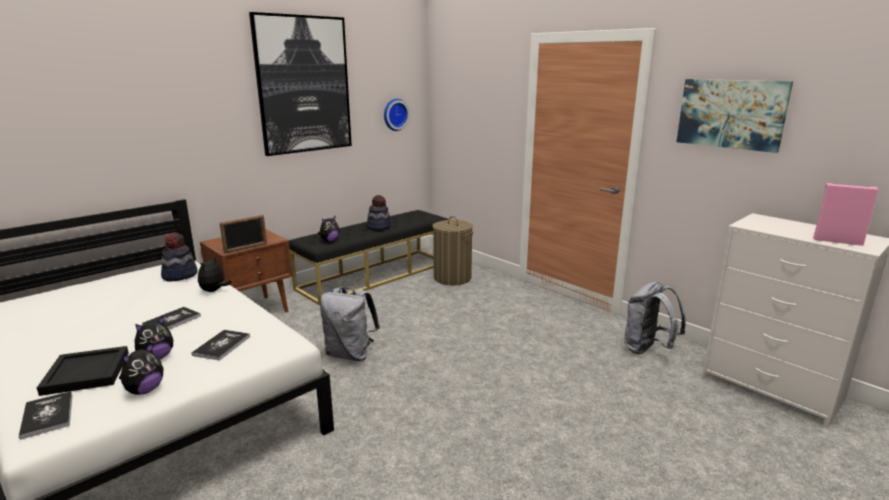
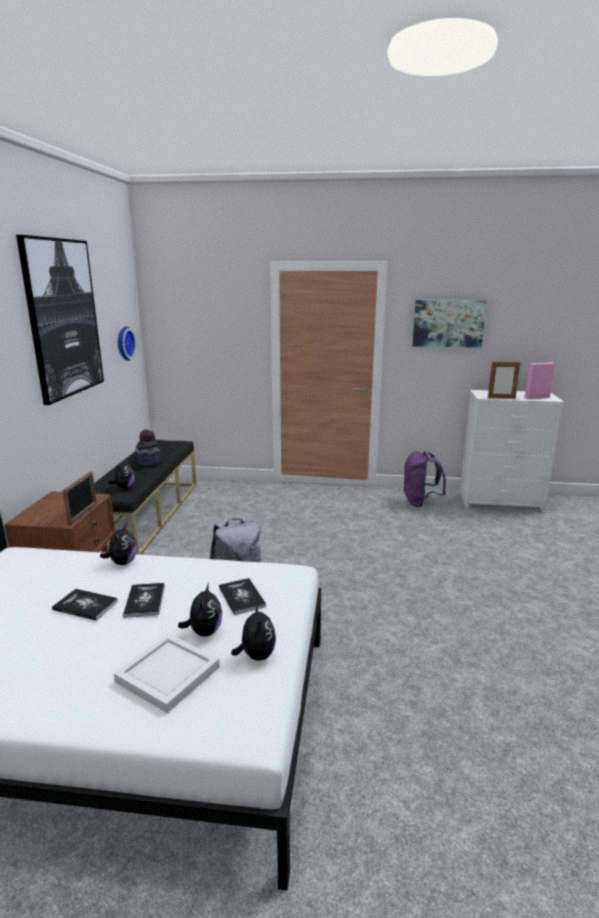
camera: 40 degrees left, 0 degrees up
(47, 415) = (219, 717): book -> book (85, 605)
(85, 373) = (168, 675): black tray -> white tray
(179, 275) = (47, 563): hat -> none
(214, 291) = (122, 562): plush toy -> plush toy turned 150 degrees counterclockwise
(452, 278) = (220, 496): laundry basket -> none
(647, 349) = (420, 502): grey backpack -> purple backpack
(770, 230) = (501, 398): none -> picture frame

